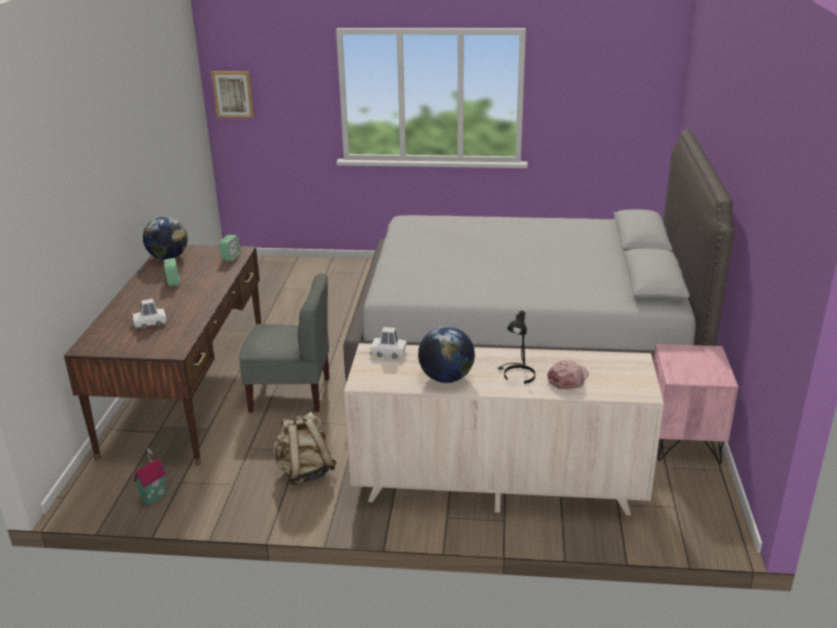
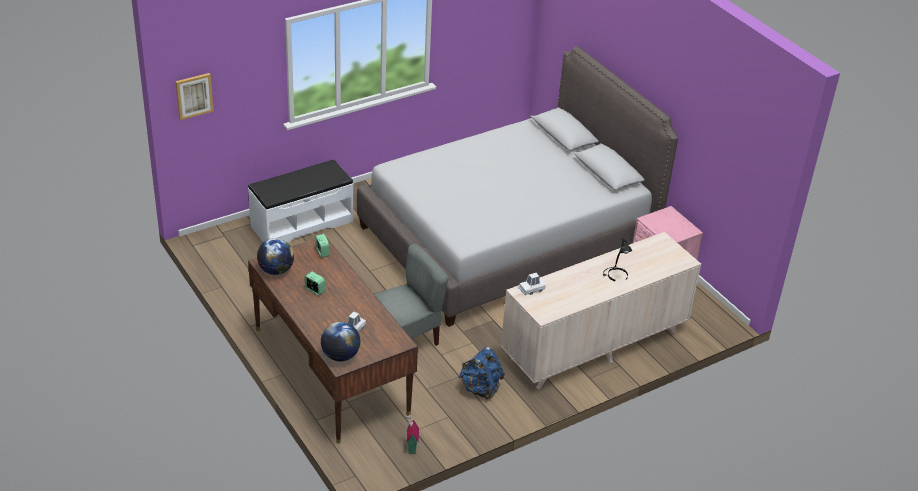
camera: 40 degrees left, 10 degrees up
(304, 472) = (480, 388): beige backpack -> blue backpack
(334, 274) = (301, 223): none -> white bench
(446, 378) = (583, 293): globe -> globe (340, 356)
(568, 378) = (643, 267): pink cap -> none

